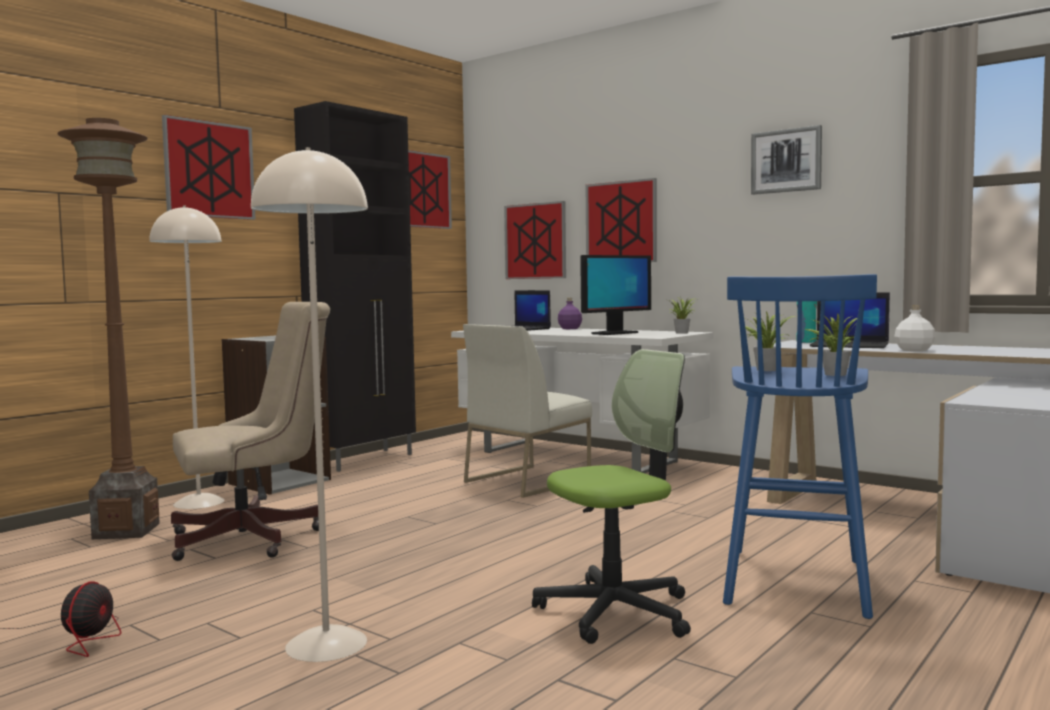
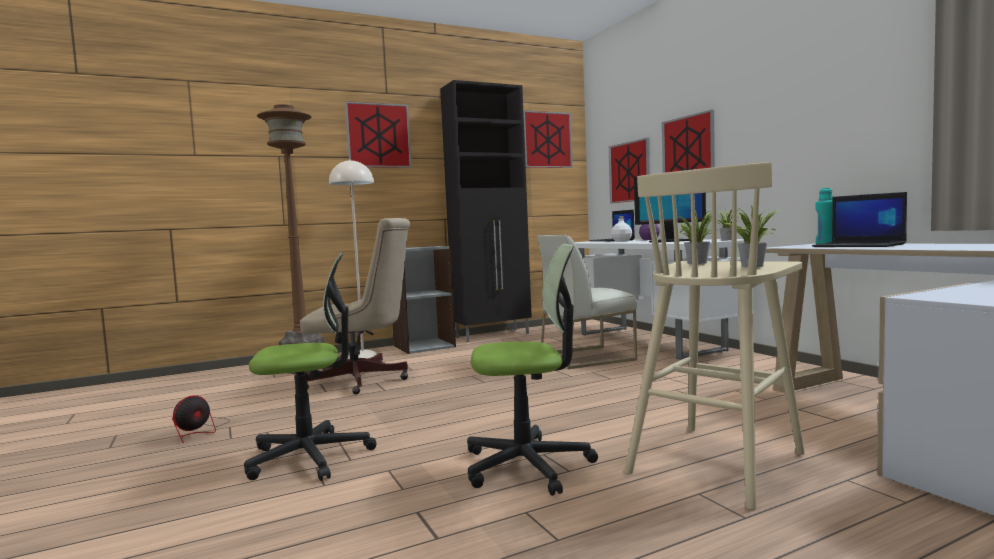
camera: 25 degrees right, 0 degrees up
(327, 644) = (310, 456): beige floor lamp -> office chair
(786, 161) = (821, 77): picture -> none
(795, 580) = (718, 462): blue stool -> beige stool
(913, 350) = (914, 248): white bottle -> white bottle (621, 241)

